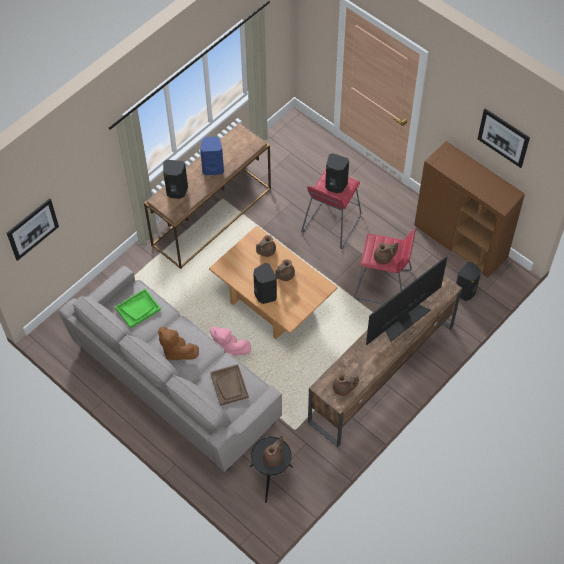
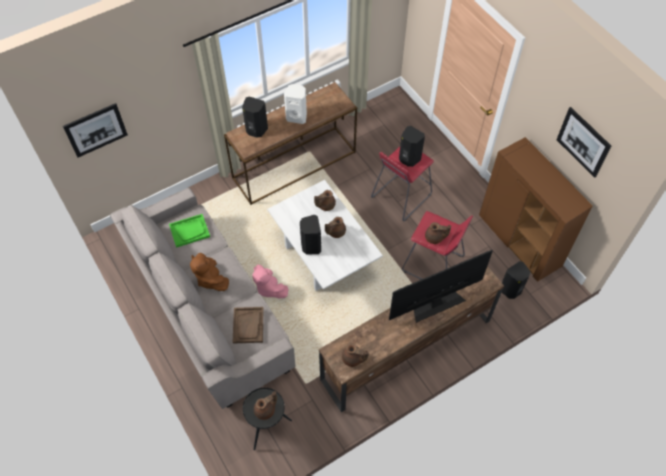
camera: 15 degrees right, 0 degrees up
(213, 168) = (297, 117): blue speaker -> white speaker
(273, 303) = (324, 256): brown coffee table -> white coffee table

